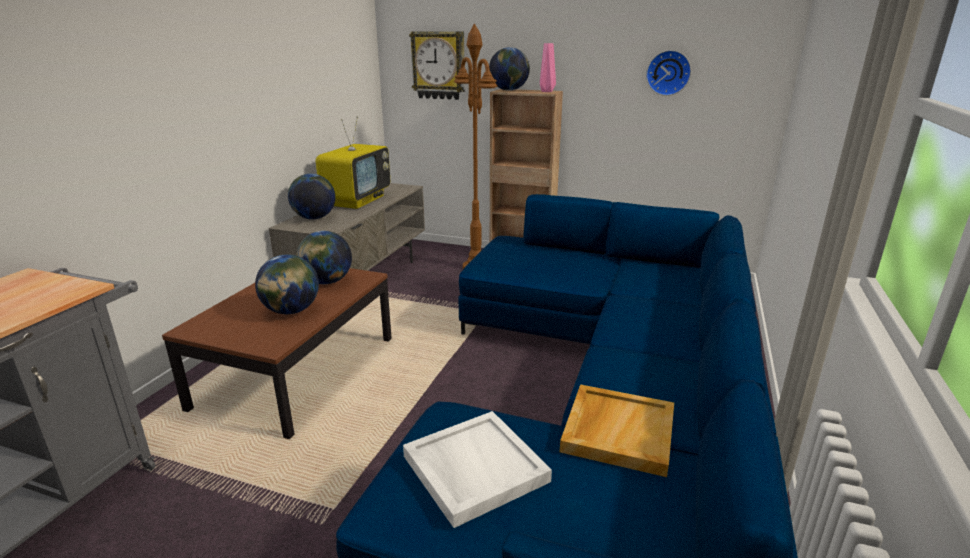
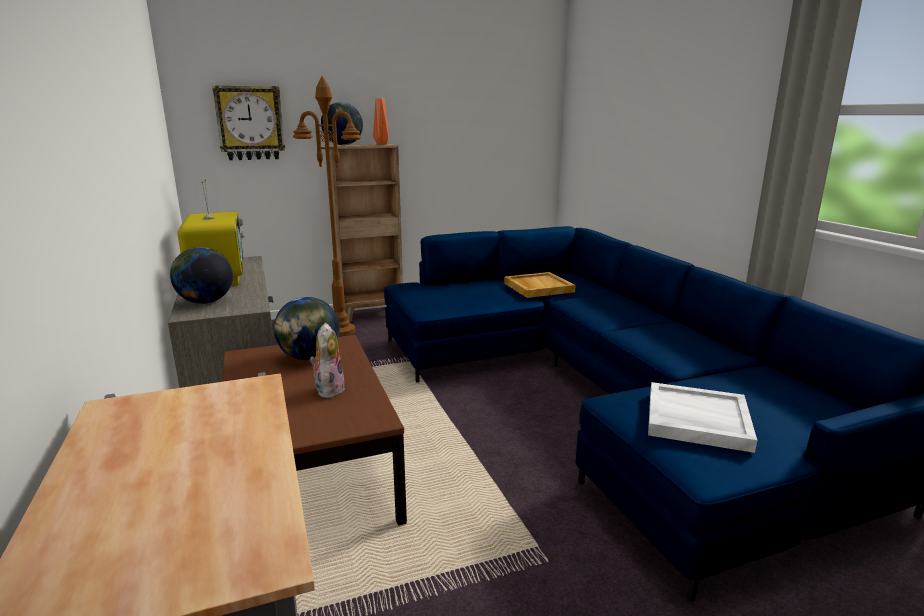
camera: 40 degrees left, 5 degrees down
(291, 311) = (328, 389): globe -> plush toy
(547, 91) = (382, 144): pink vase -> orange vase
(617, 431) = (714, 368): beige tray -> beige tray (537, 287)
(668, 73) = (477, 124): wall clock -> none

